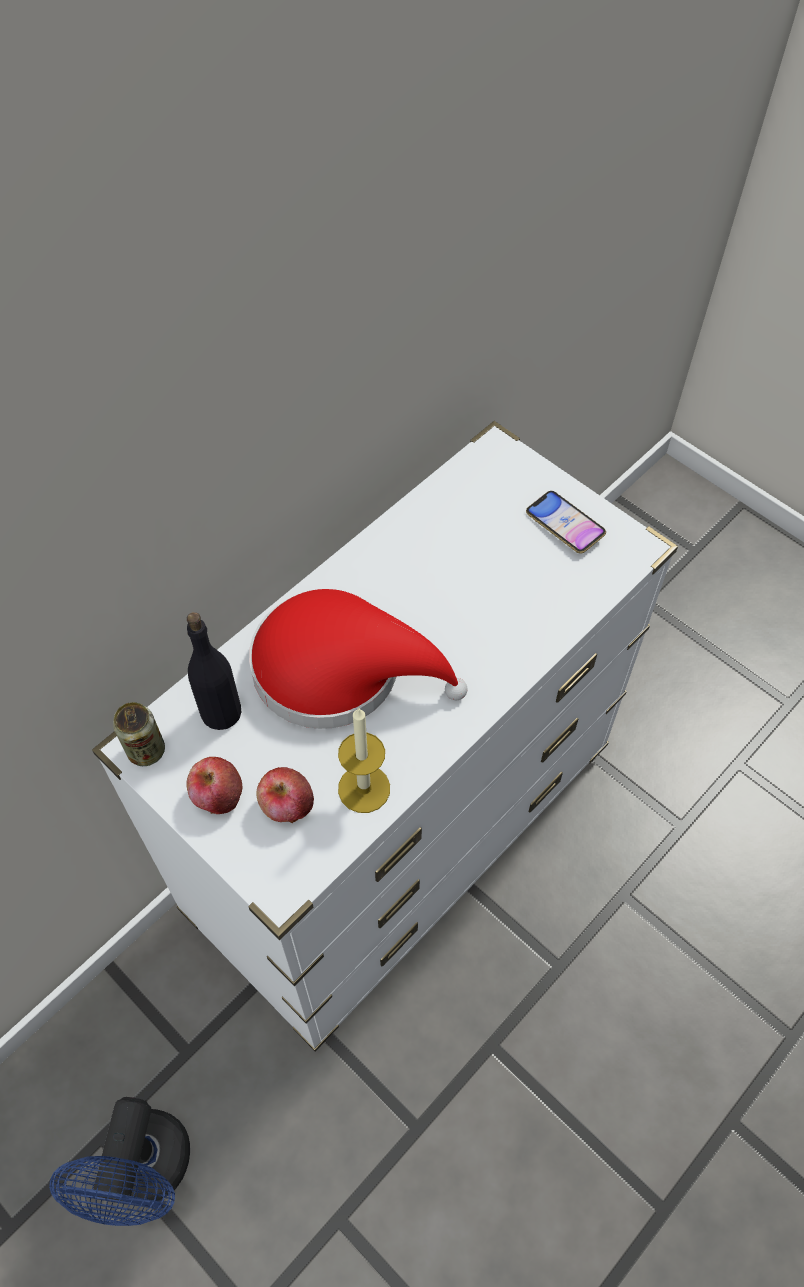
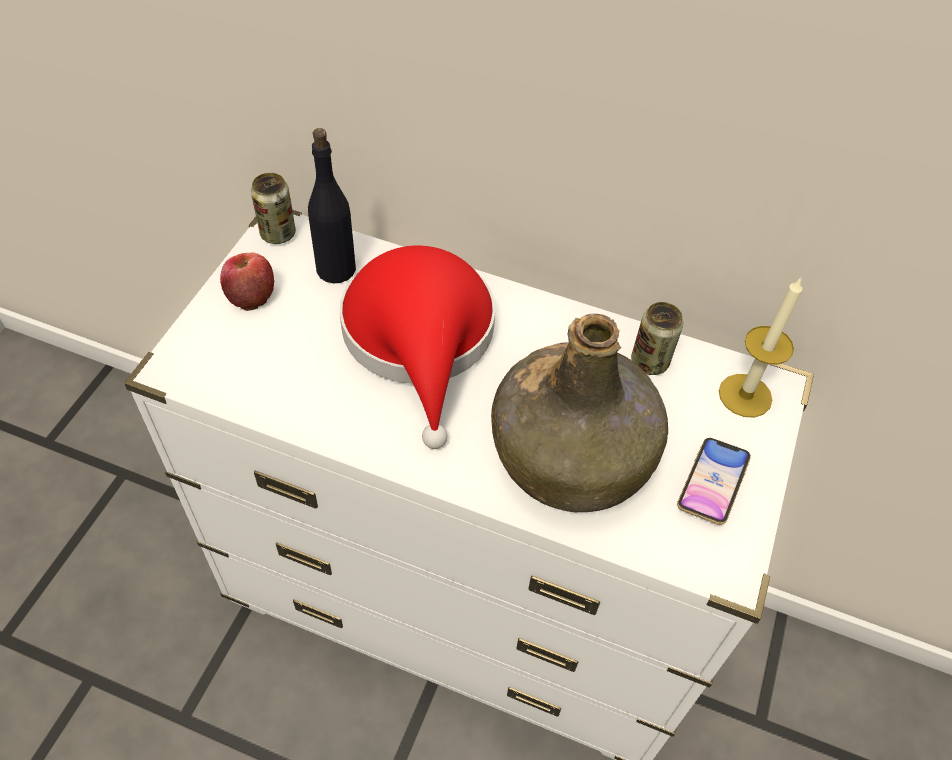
camera: 65 degrees right, 5 degrees down
(144, 1174) = (101, 514): blue fan -> none
(287, 805) = (257, 346): apple -> none
(364, 788) = (295, 399): candle -> candle (745, 395)
(438, 516) = (649, 362): none -> can
(506, 603) = (572, 456): none -> green bottle

